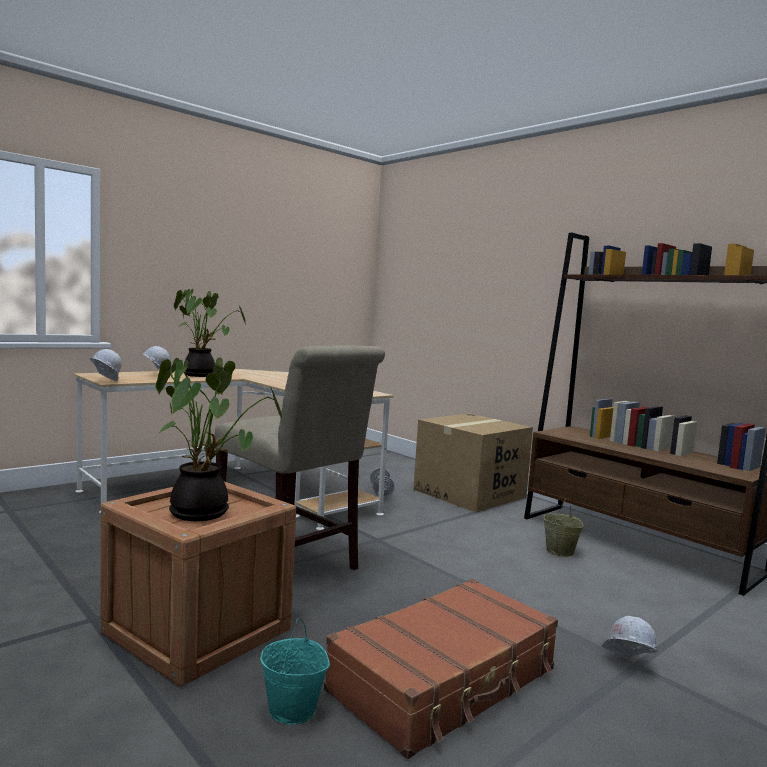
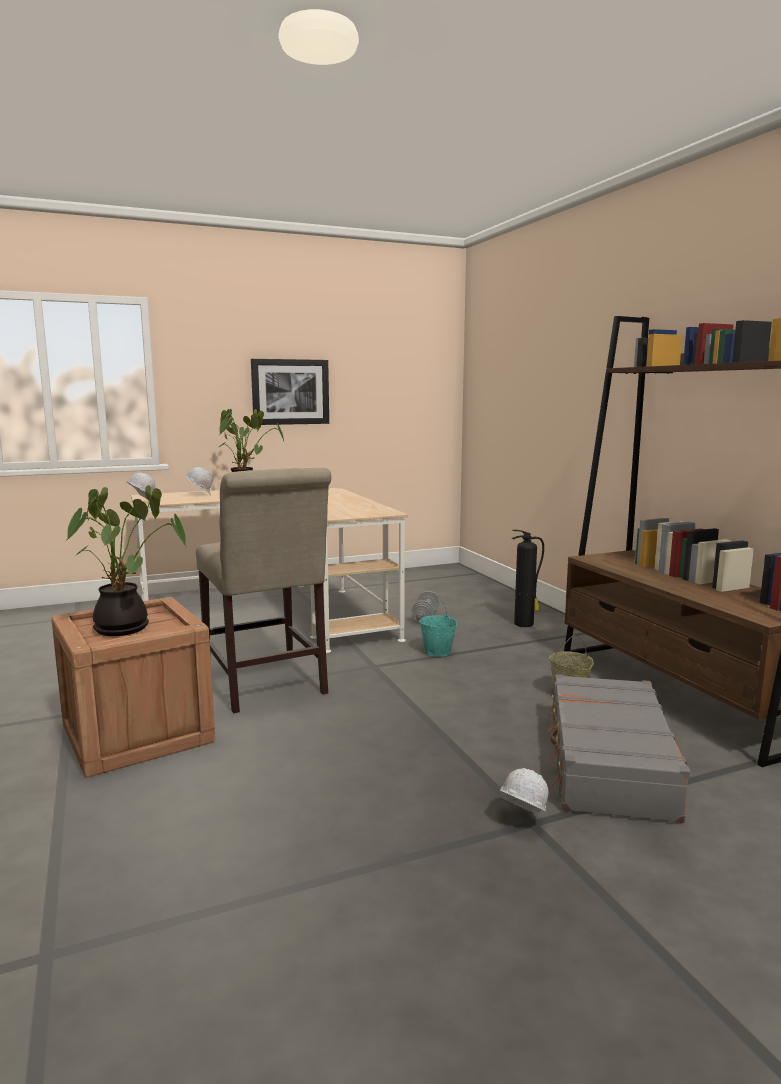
camera: 20 degrees right, 5 degrees up
(232, 277) = (290, 392): none -> picture
(293, 710) = (157, 810): turquoise bucket -> turquoise bucket (438, 652)
(445, 681) = (313, 807): brown suitcase -> none
(469, 493) = (525, 624): cardboard box -> fire extinguisher
(641, 605) = (607, 762): none -> grey suitcase

